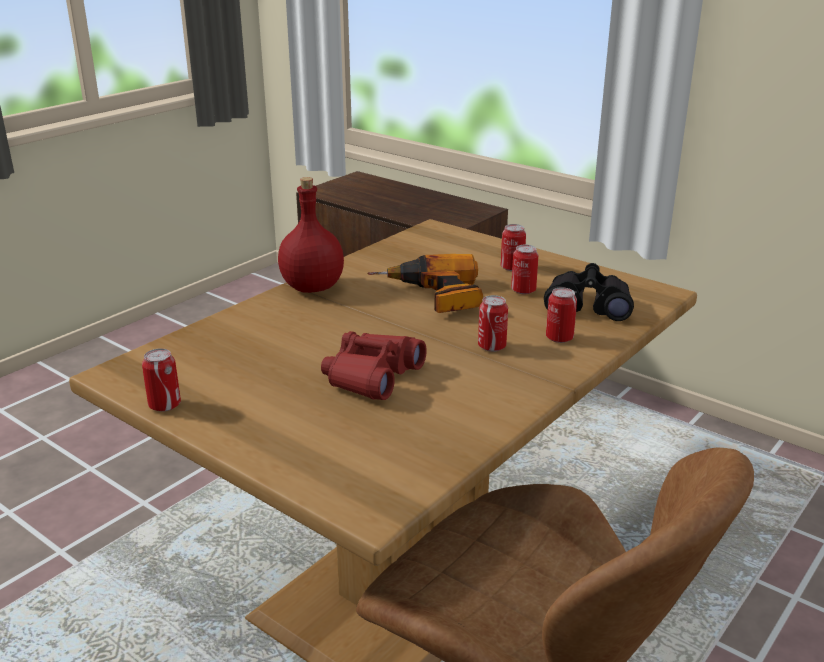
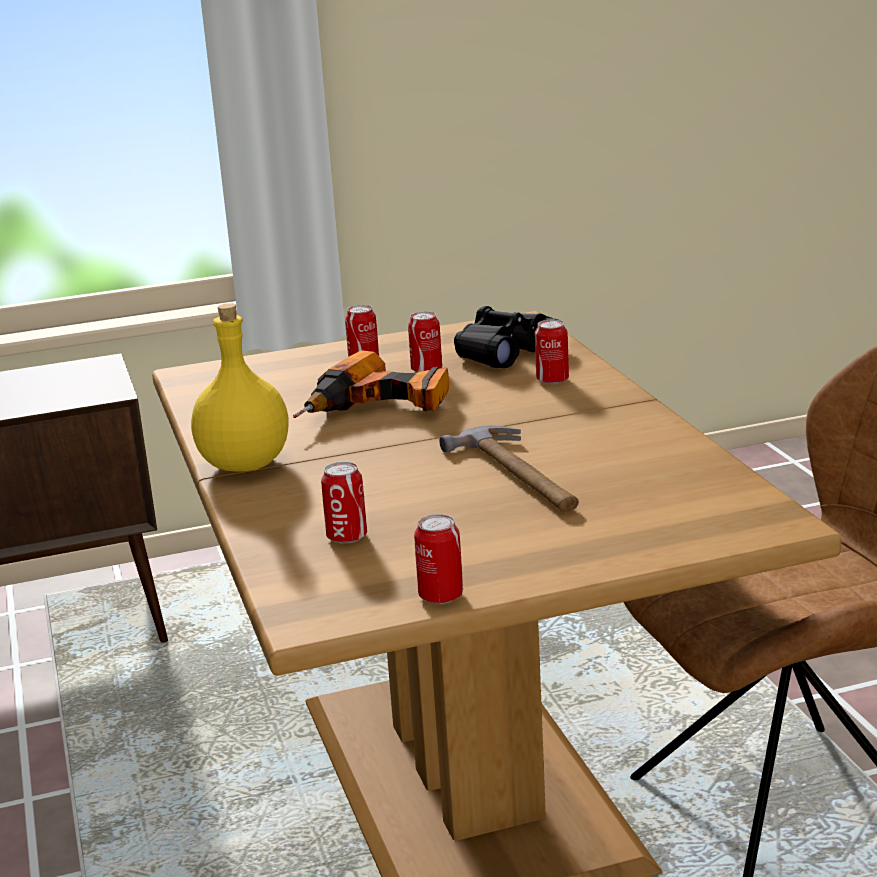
camera: 55 degrees left, 5 degrees down
(312, 288) = (246, 465): red bottle -> yellow bottle
(372, 376) = (519, 475): red binoculars -> hammer
(492, 346) = (530, 410): can -> can (347, 537)

